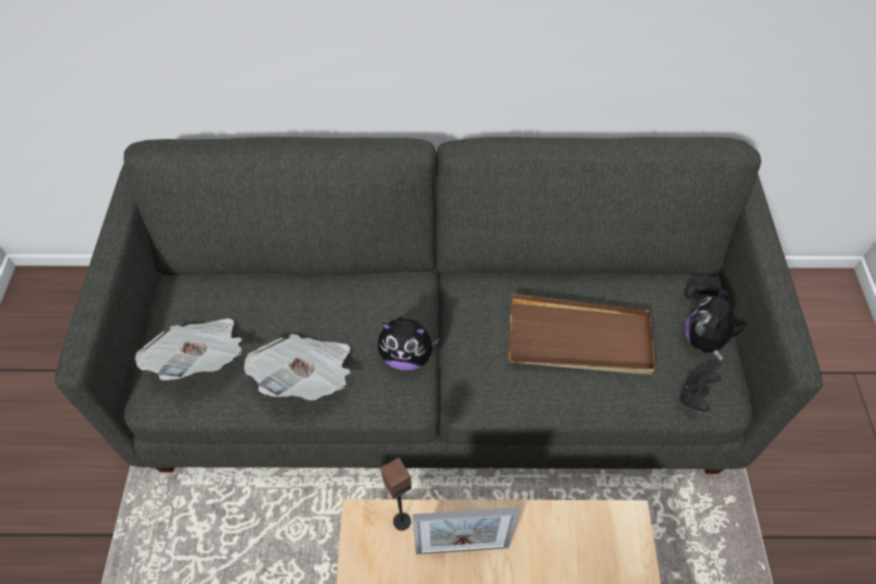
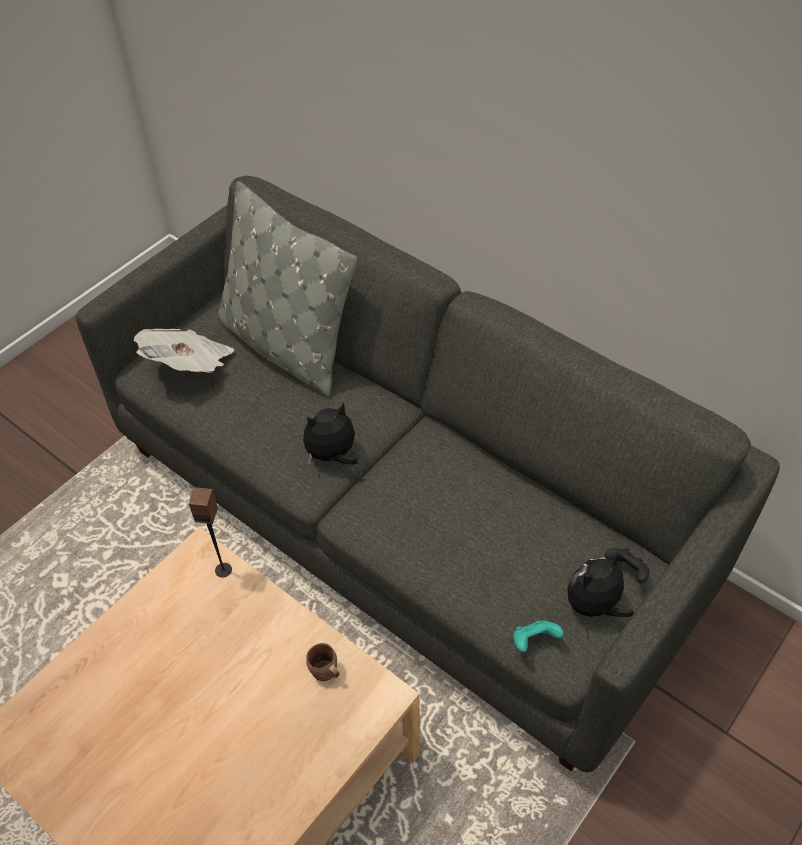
camera: 40 degrees right, 5 degrees down
(276, 286) = (286, 346): none -> grey pillow
(307, 377) = (246, 423): newspaper -> none
(406, 356) = (332, 455): plush toy -> plush toy turned 105 degrees clockwise
(462, 548) = (245, 619): picture frame -> none
(566, 542) = (324, 673): none -> brown mug
(579, 339) = (478, 530): brown tray -> none
(695, 396) = (533, 641): black game controller -> turquoise game controller

